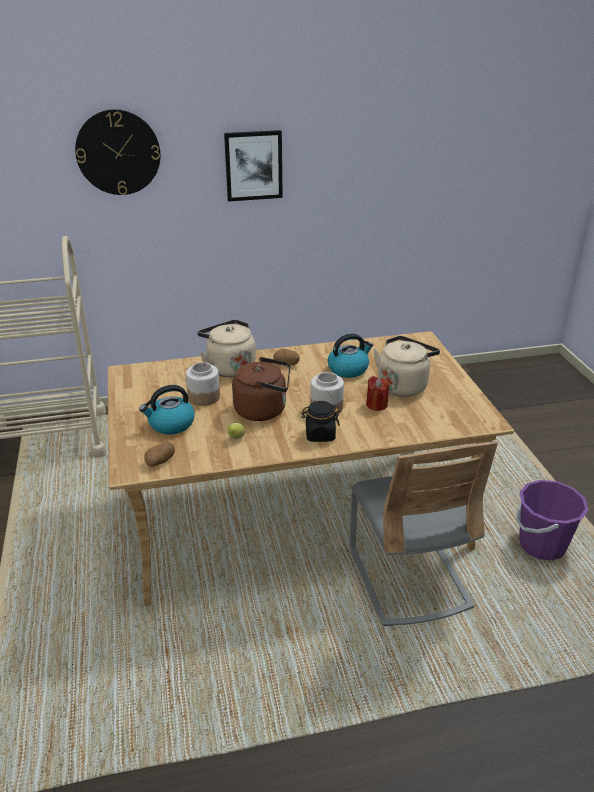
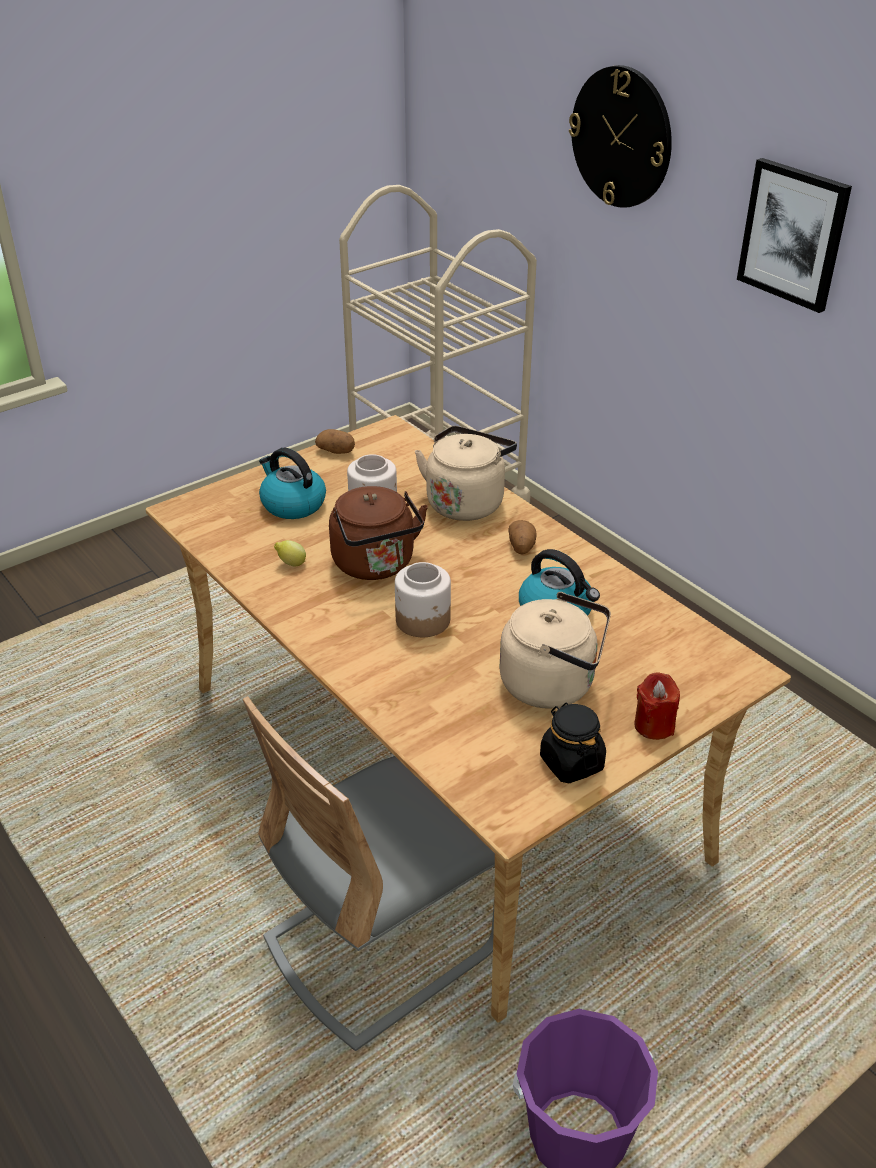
camera: 65 degrees right, 5 degrees up
(160, 461) = (209, 524): potato -> potato (336, 451)
(320, 435) = (345, 634): black jar -> black jar (571, 763)
(376, 405) = (468, 669): red candle -> red candle (654, 725)

